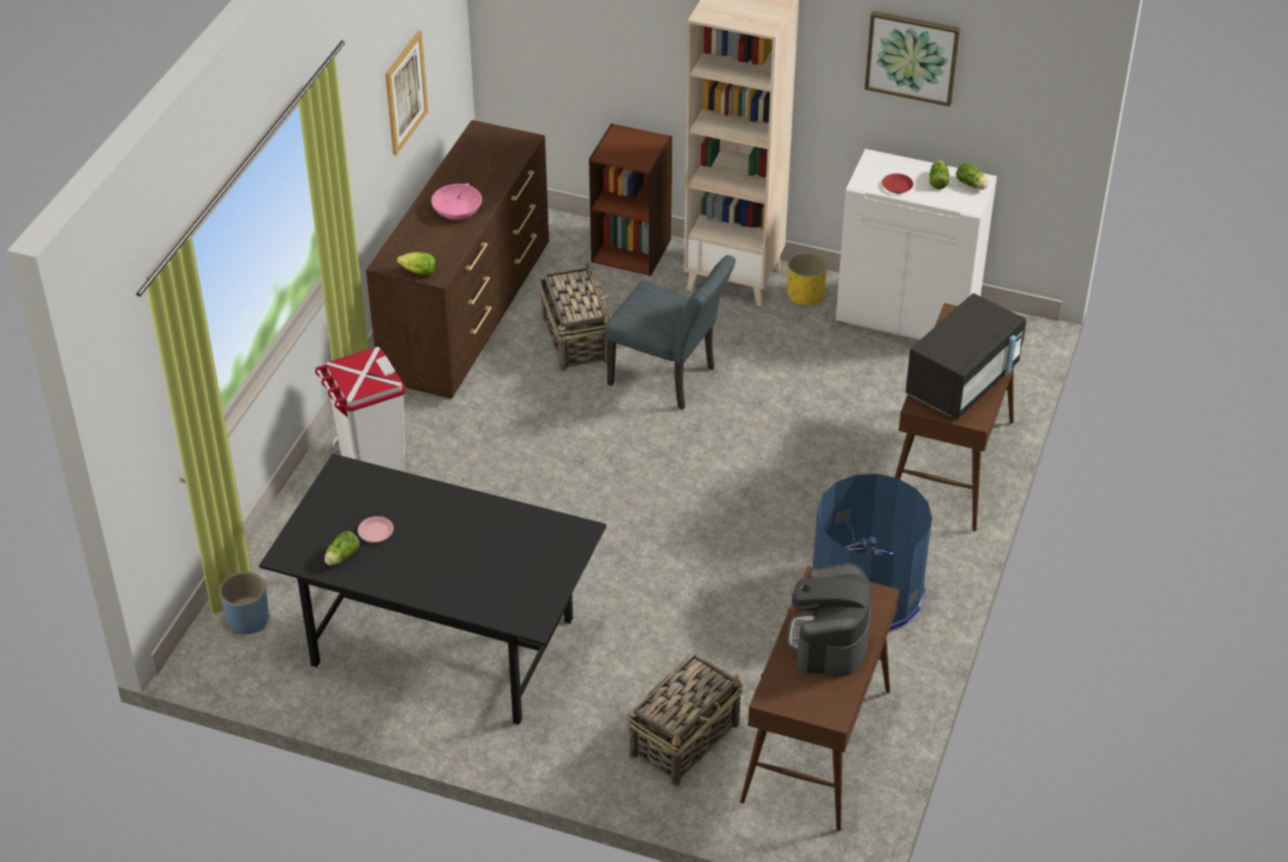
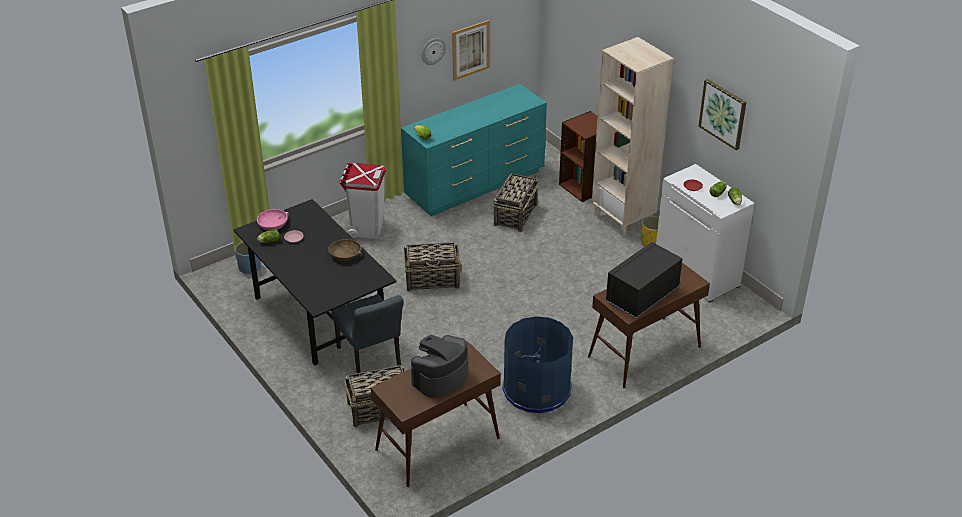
camera: 35 degrees right, 5 degrees down
(369, 117) = (433, 51): none -> wall clock
(457, 209) = (470, 118): pink bowl -> pink bowl (273, 224)
(468, 316) = (476, 184): brown dresser -> turquoise dresser
(487, 520) = (345, 254): none -> brown bowl
(558, 500) = (433, 280): none -> basket
(669, 378) = (542, 251): grey chair -> grey chair (371, 360)
(962, 381) = (641, 296): black microwave -> black microwave turned 150 degrees clockwise

